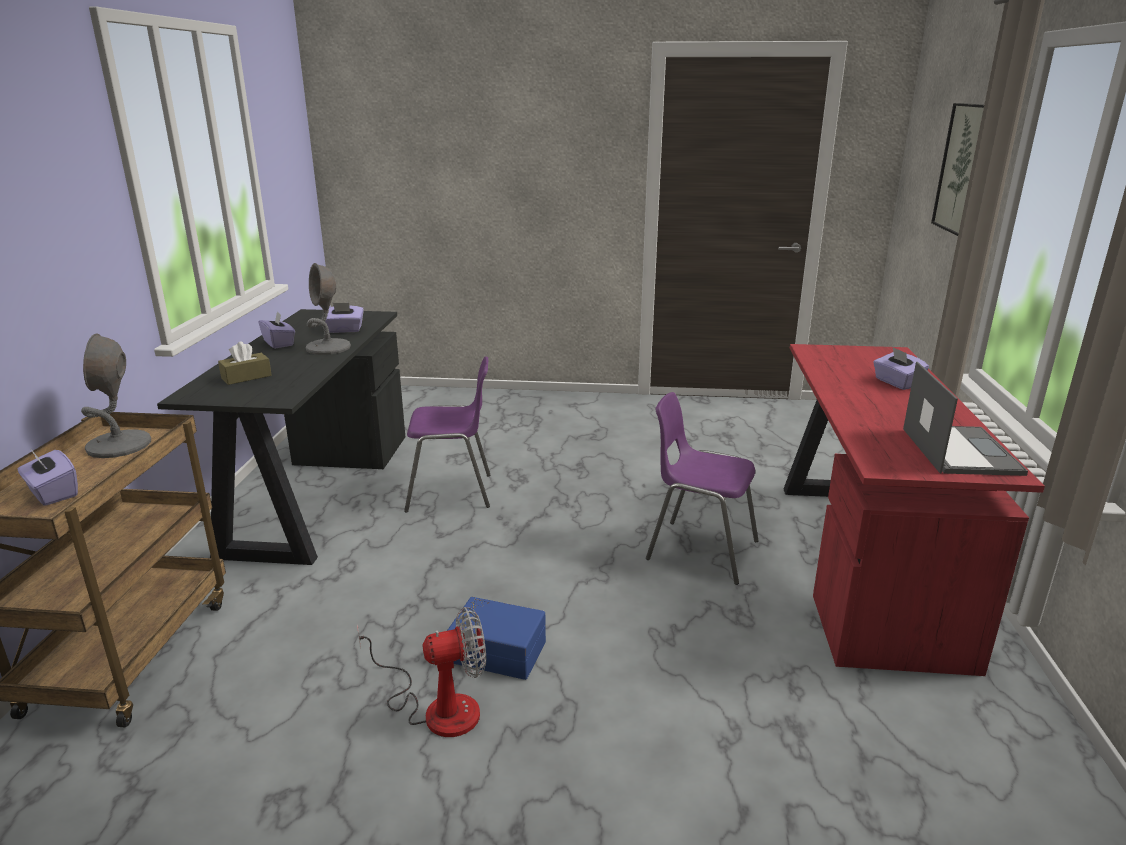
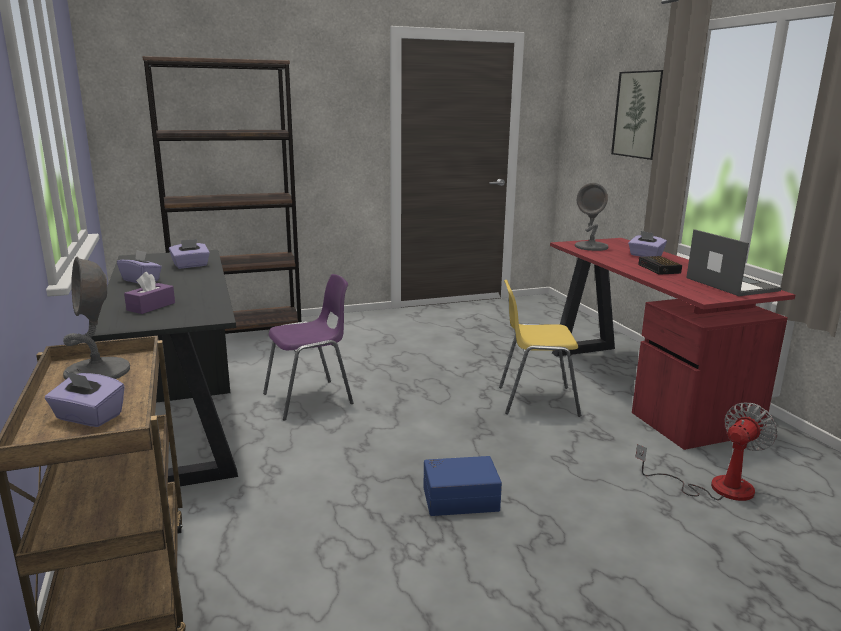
camera: 25 degrees left, 5 degrees down
(246, 377) = (151, 306): brown tissue box -> purple tissue box
(328, 348) = (197, 278): grey table lamp -> grey table lamp (591, 247)
(437, 707) = (453, 548): fan -> fan (715, 487)
(452, 397) = (239, 331): none -> brown bookcase
(699, 550) = (535, 400): purple chair -> yellow chair
(884, 408) = (659, 269): none -> alarm clock

